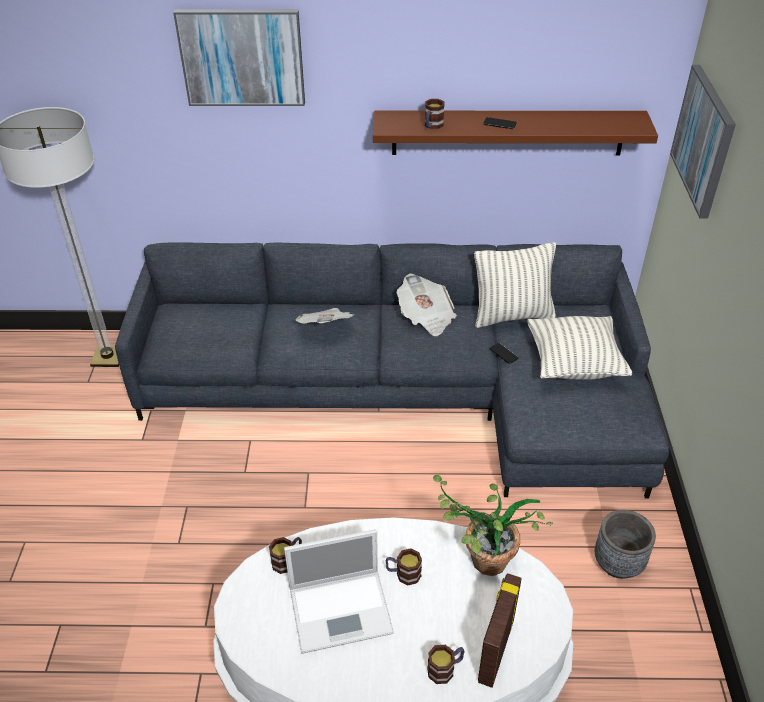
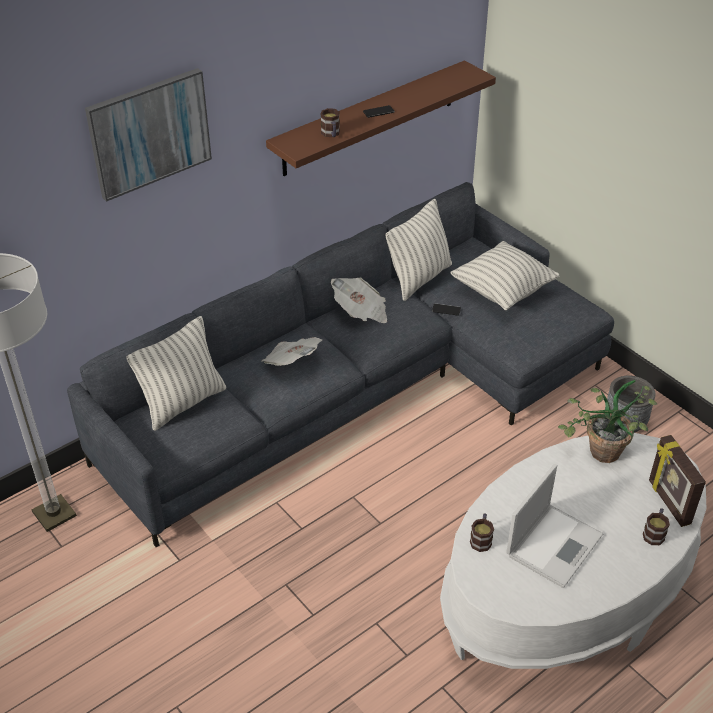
camera: 40 degrees left, 0 degrees up
(216, 315) = (183, 403): none -> pillow
(403, 574) = (564, 495): mug -> none
(704, 140) = (540, 68): picture -> none

